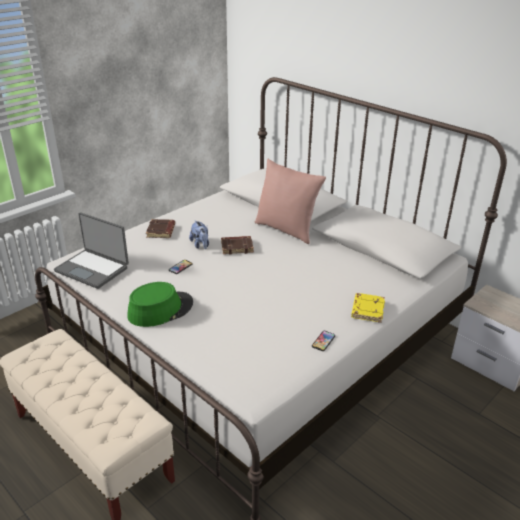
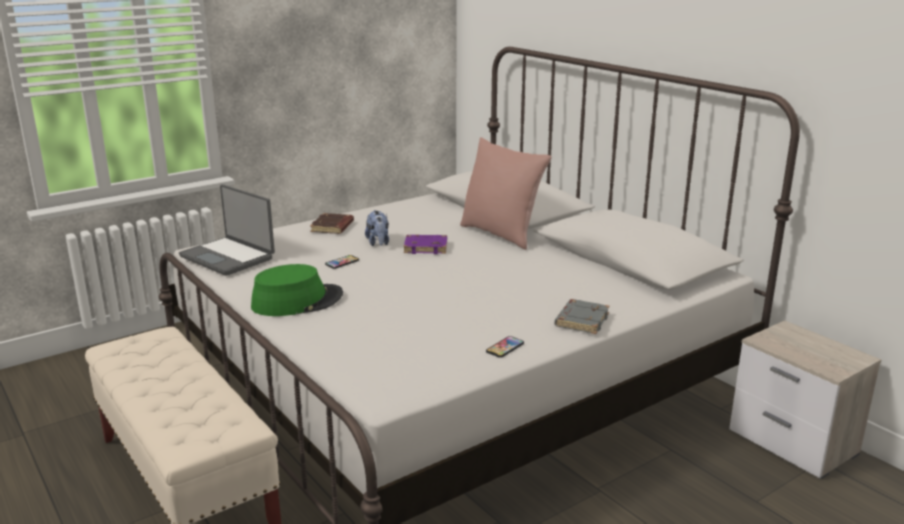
camera: 10 degrees right, 10 degrees down
(237, 247) = (426, 247): brown book -> purple book
(367, 310) = (581, 320): yellow book -> grey book

